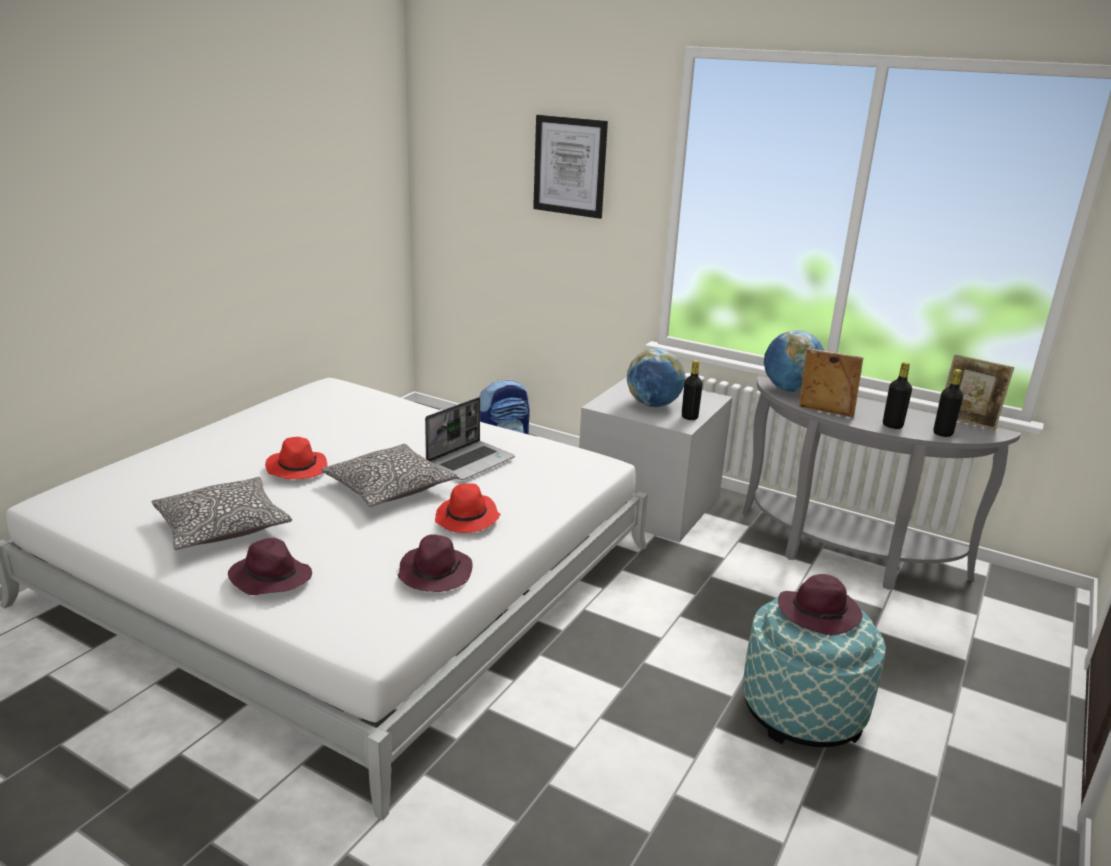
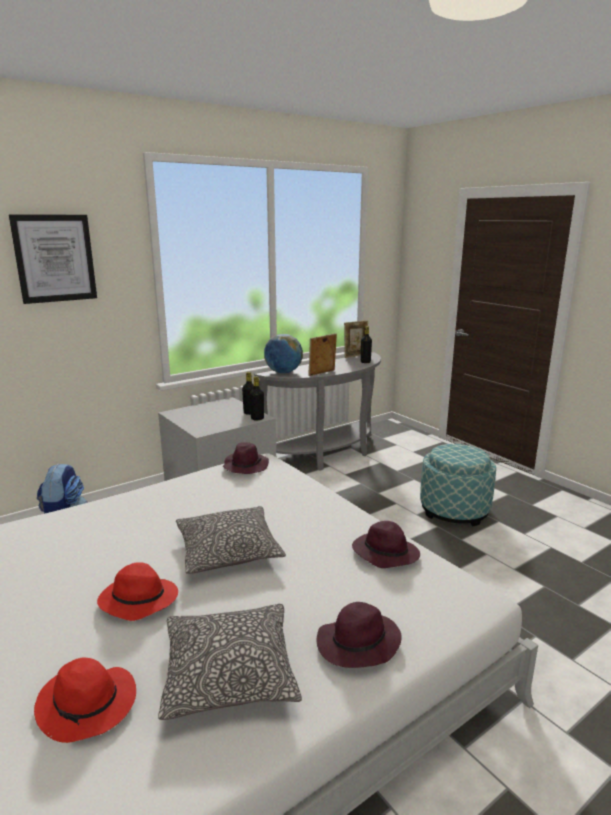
camera: 65 degrees left, 5 degrees down
(467, 519) = (309, 524): red hat -> red hat (88, 705)
(470, 461) = (211, 506): laptop -> none
(653, 405) = (219, 417): globe -> none
(819, 613) = (456, 452): purple hat -> purple hat (245, 466)
(892, 425) = (349, 367): black bottle -> black bottle (257, 418)

